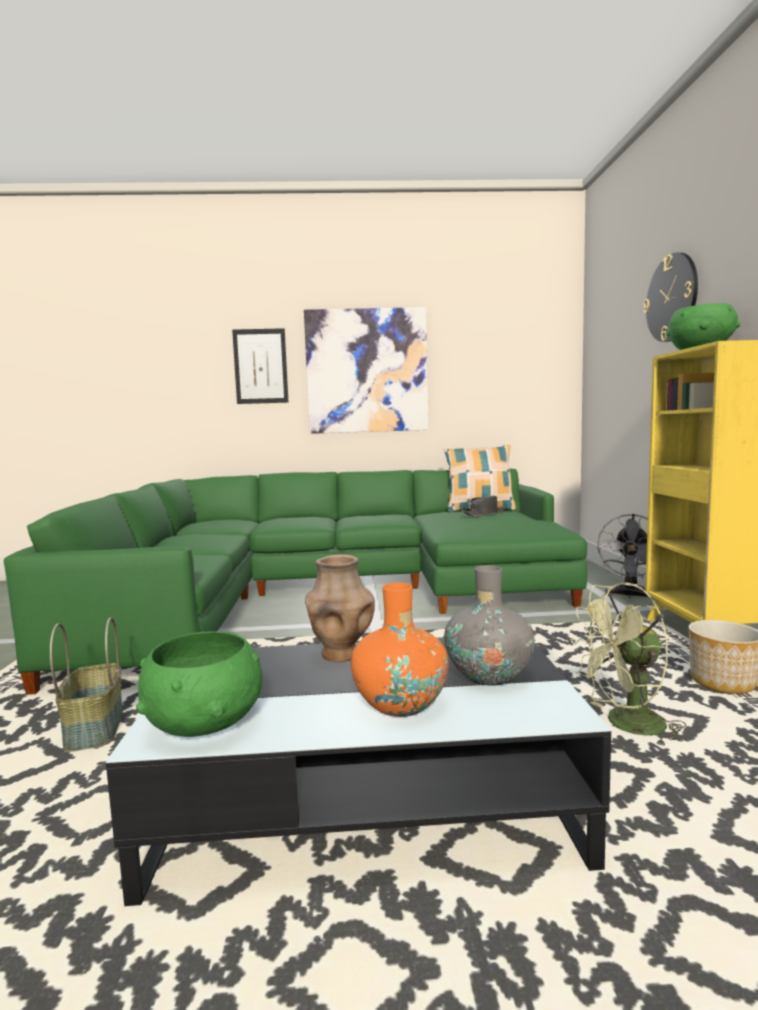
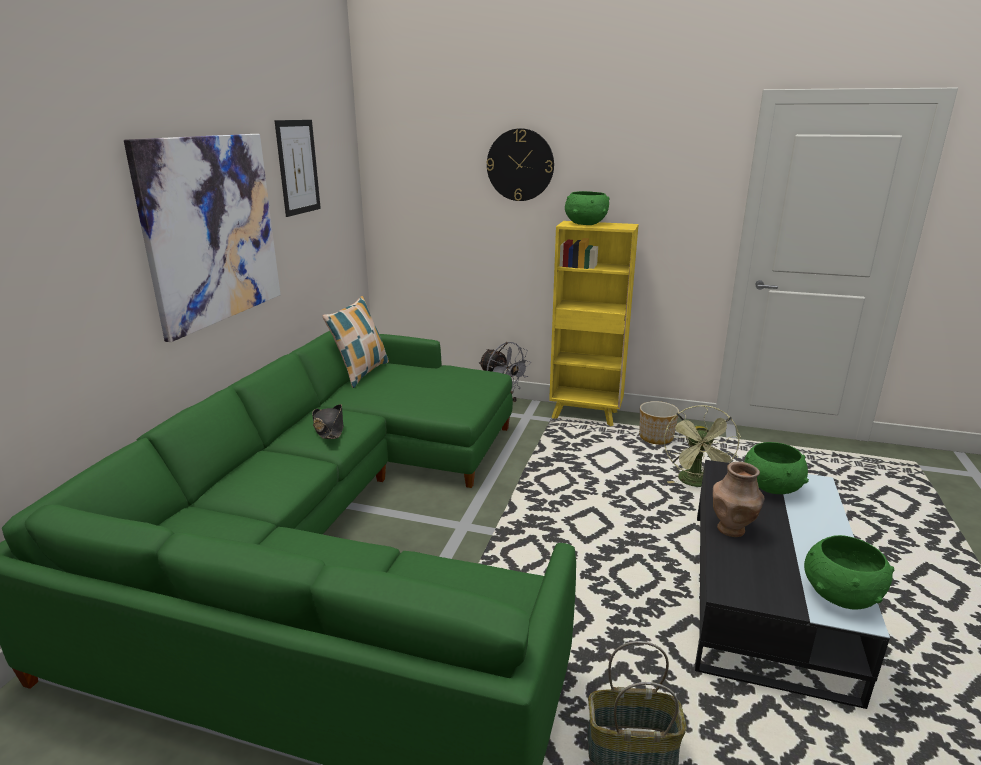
camera: 70 degrees left, 15 degrees up
(260, 366) = (77, 248): picture -> picture (298, 167)
(400, 703) = (809, 522): orange vase -> none
(484, 514) = (402, 378): black hat -> black hat (329, 429)
(489, 675) = (771, 487): grey vase -> green bowl

